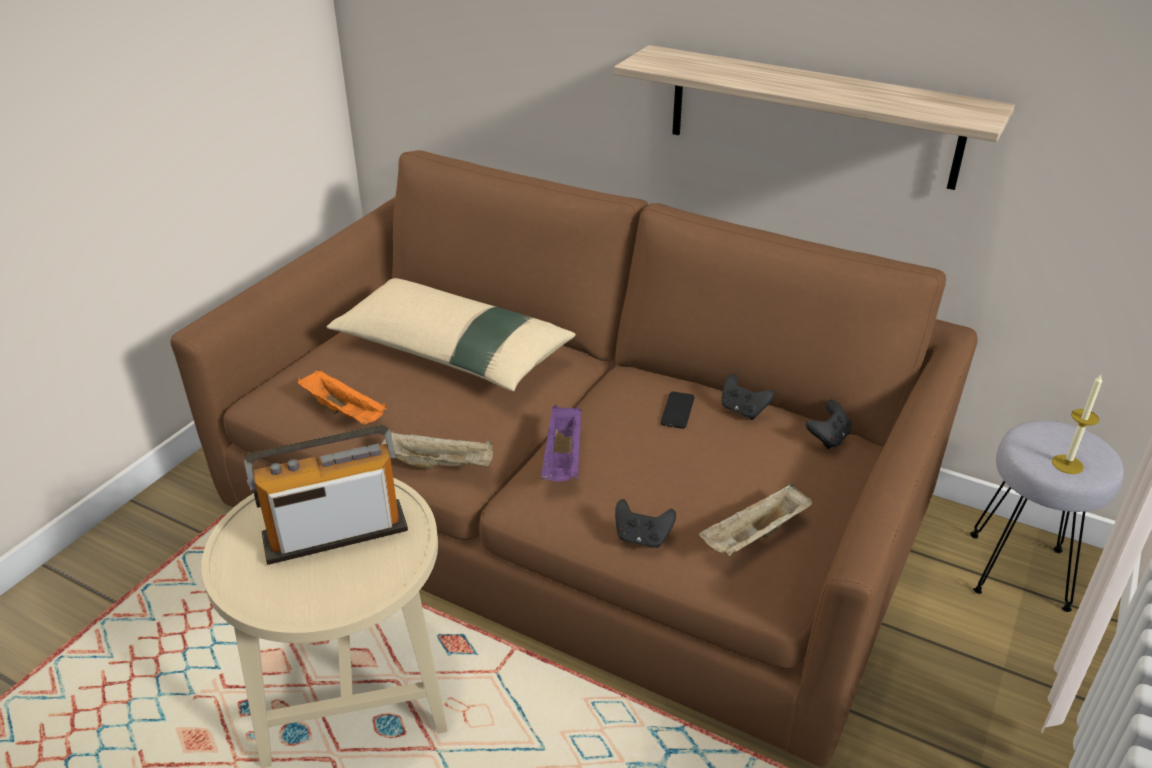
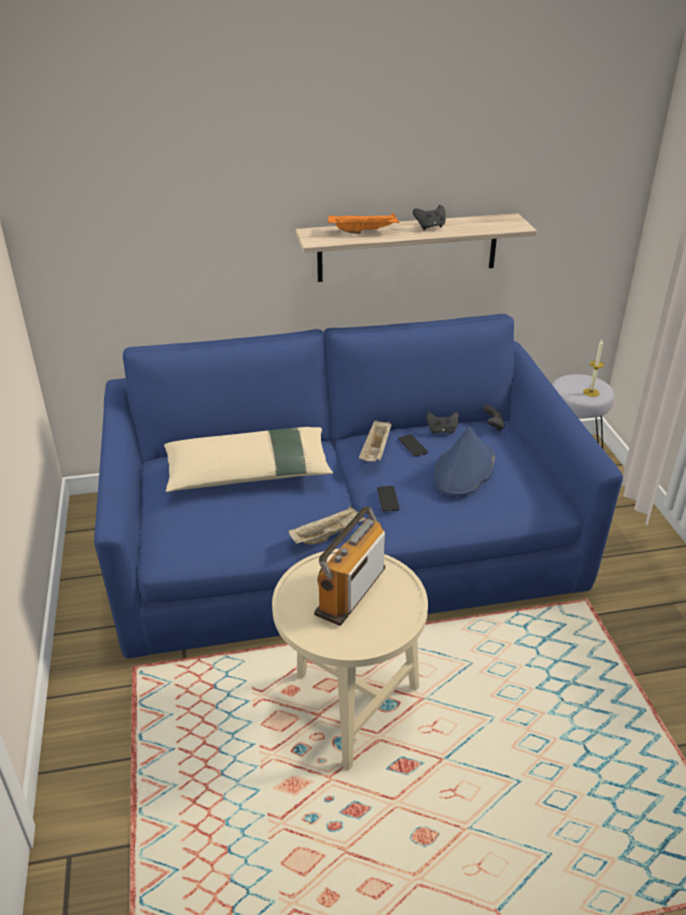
camera: 40 degrees left, 0 degrees up
(345, 412) = (234, 537): orange tray -> orange tray (364, 232)
(563, 459) = (388, 499): purple tray -> phone
(578, 506) = (344, 541): brown sofa -> blue sofa
(642, 538) = (473, 515): black game controller -> black game controller (430, 227)
(702, 473) = (464, 470): none -> blue hat
(755, 537) = (521, 487): beige tray -> beige tray (376, 451)

